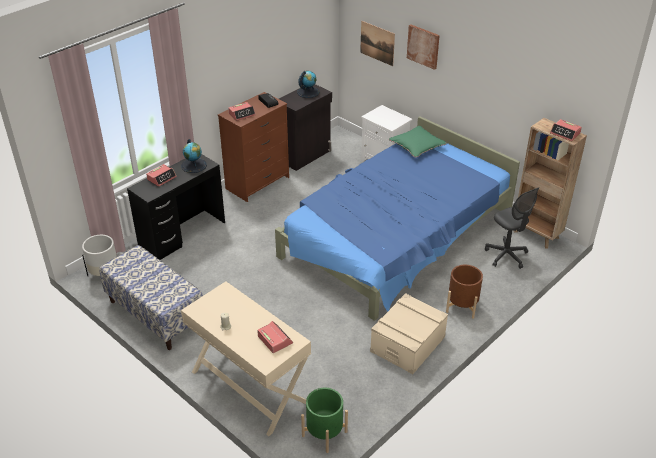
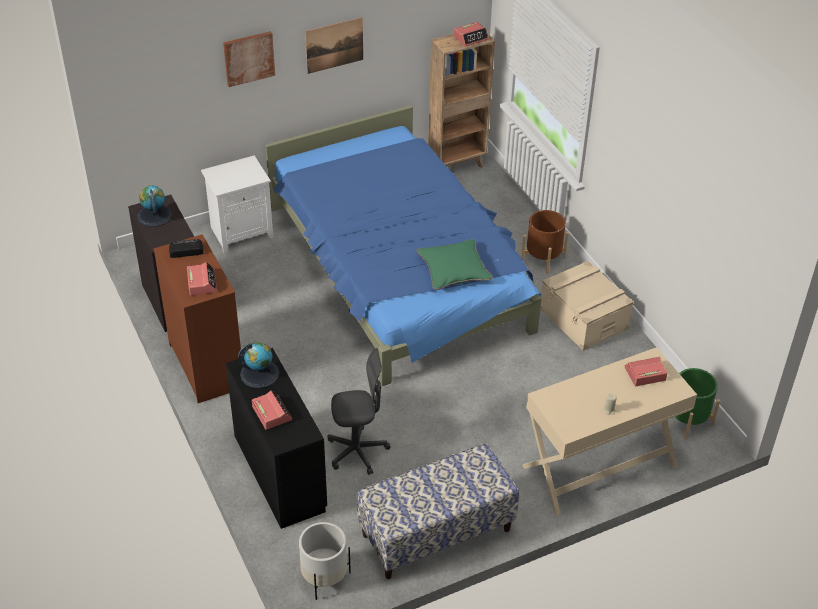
camera: 70 degrees left, 5 degrees up
(377, 43) = (171, 97): picture -> picture (334, 45)
(417, 145) = (310, 172): green pillow -> green pillow (454, 269)
(506, 255) = (479, 198): grey office chair -> grey office chair (357, 451)

